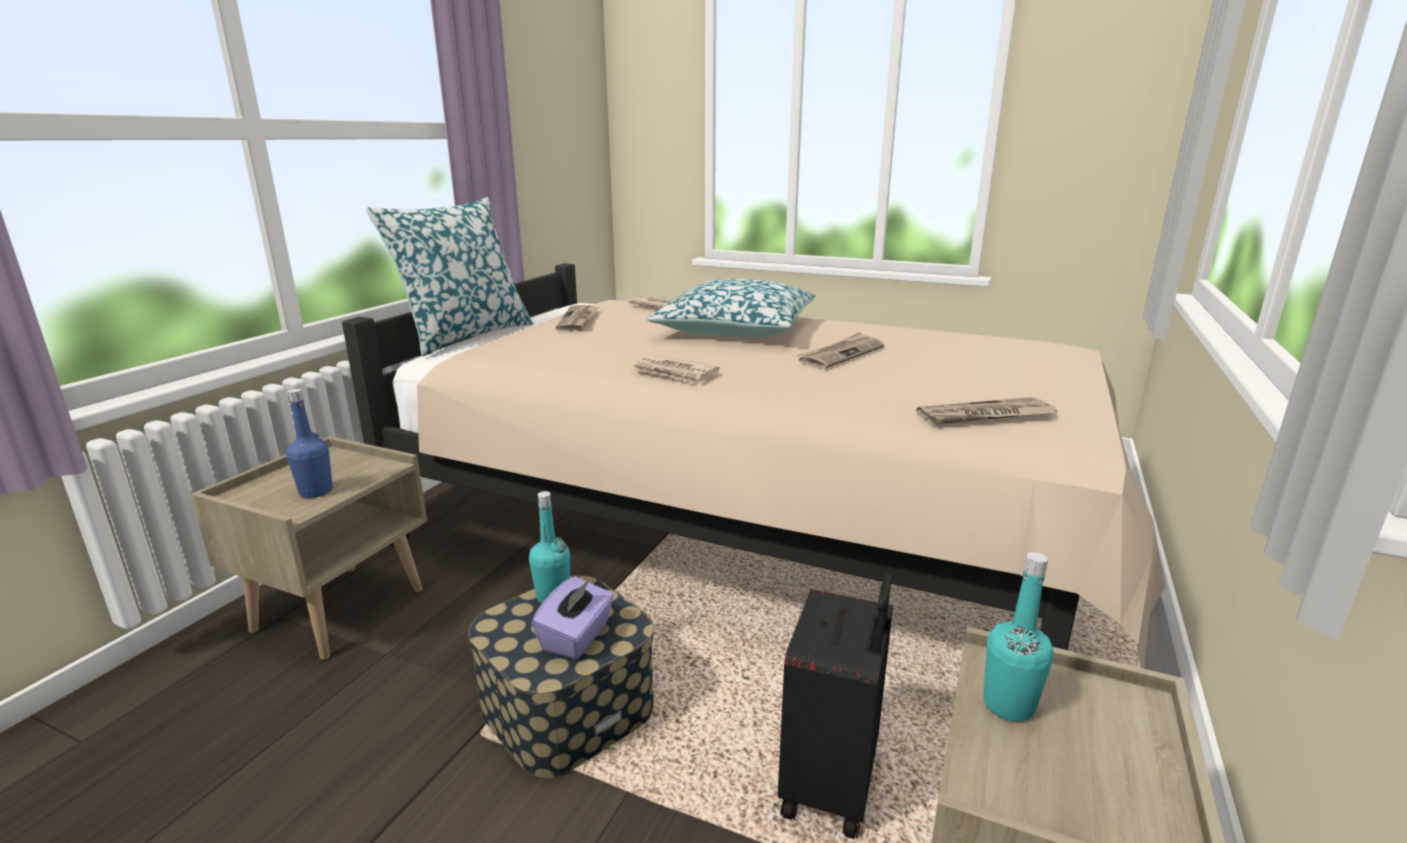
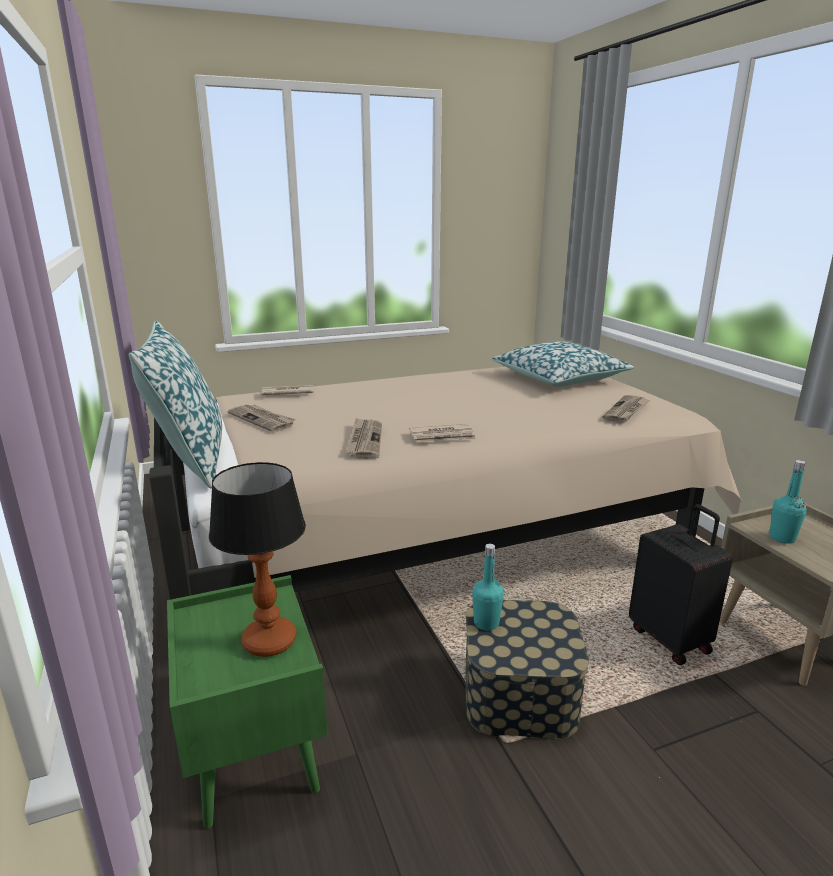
camera: 45 degrees left, 0 degrees up
(316, 491) = (268, 642): blue bottle -> table lamp
(339, 608) = (253, 756): beige nightstand -> green nightstand
(577, 637) = (543, 633): purple tissue box -> none
(735, 328) = (388, 396): pillow -> pillow (559, 378)
(841, 354) = (489, 396): newspaper -> newspaper (364, 440)

